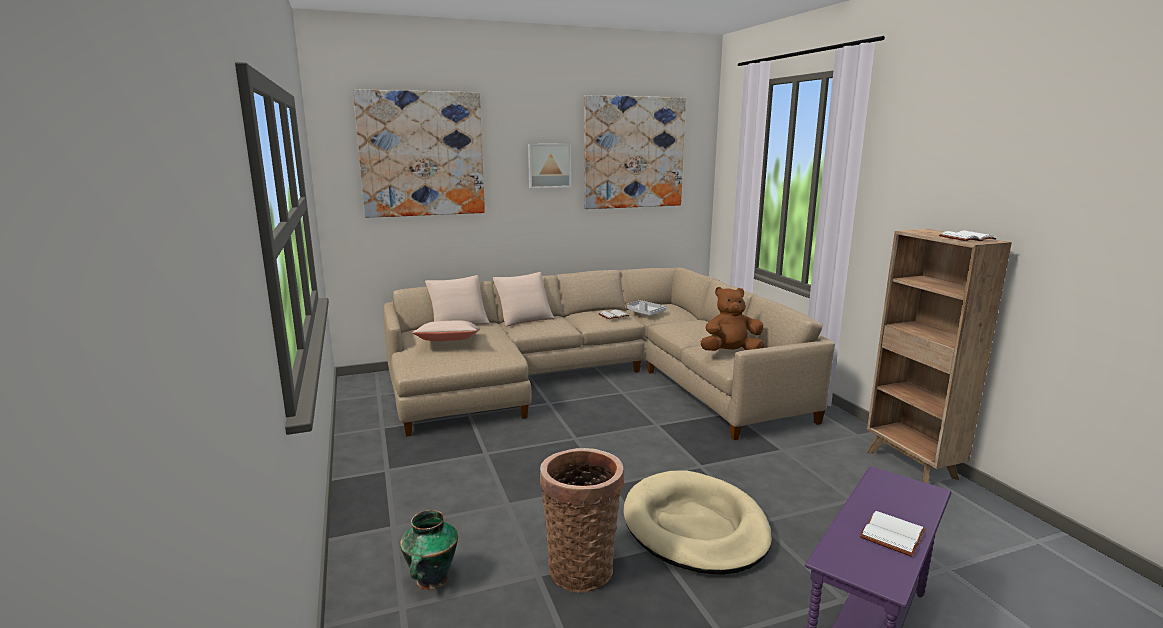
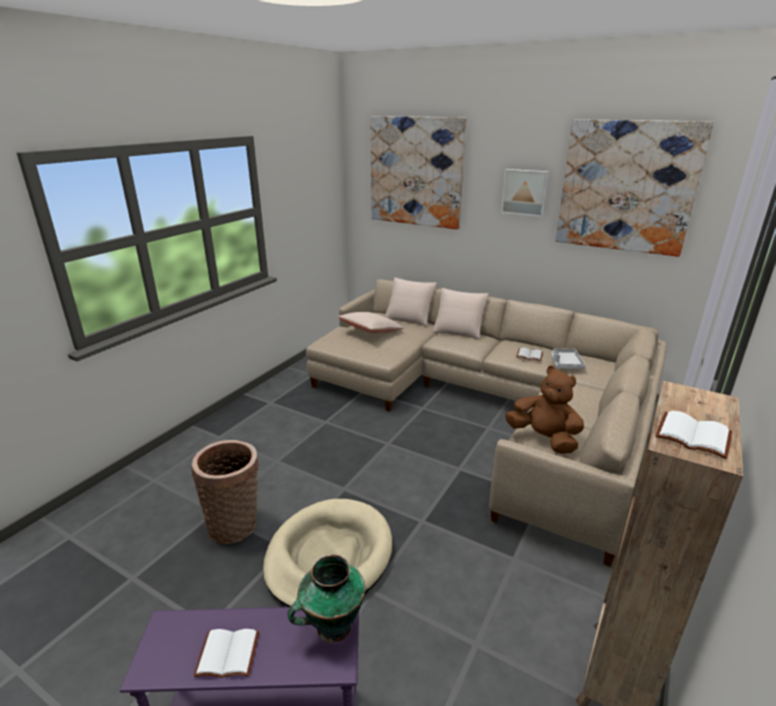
camera: 50 degrees right, 10 degrees up
(431, 581) = (181, 477): vase -> vase (332, 627)

